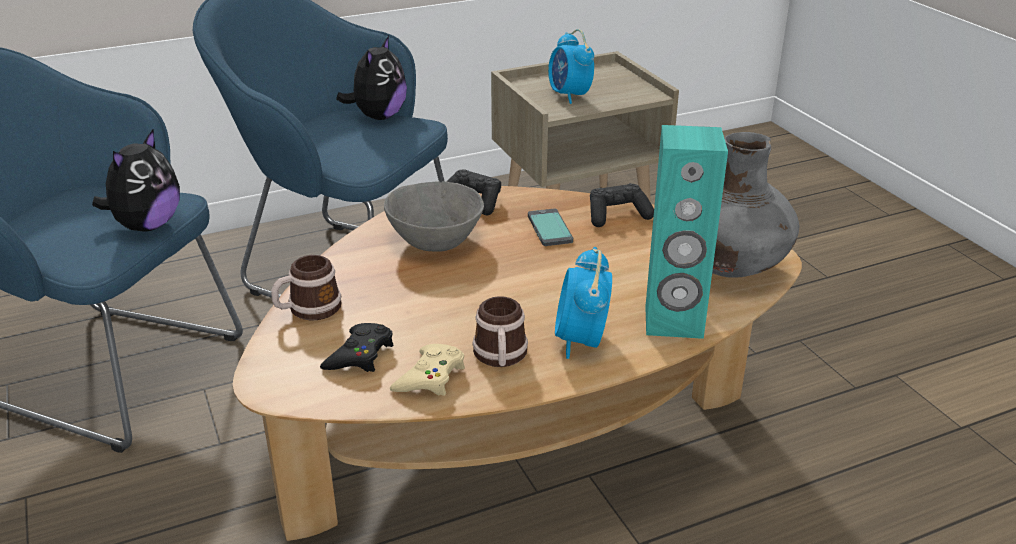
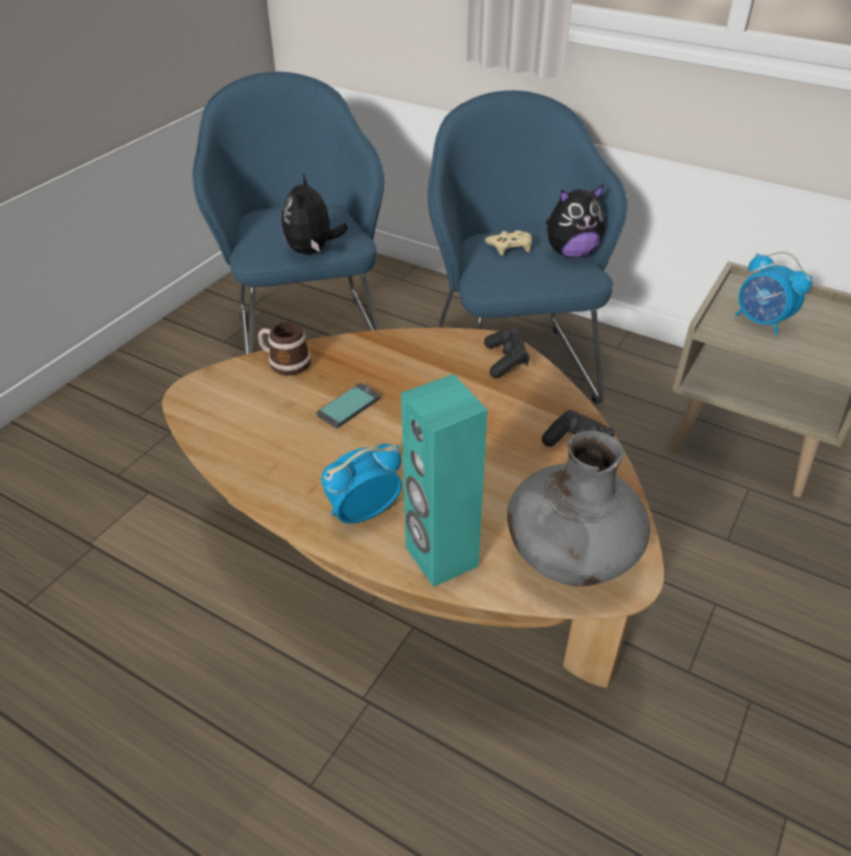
camera: 55 degrees right, 10 degrees up
(147, 225) = (312, 251): plush toy -> plush toy turned 105 degrees clockwise
(360, 355) = (252, 411): black game controller -> none
(430, 377) = (252, 456): beige game controller -> beige game controller (510, 247)
(436, 240) = (429, 371): grey bowl -> none
(500, 357) = (304, 478): mug -> none
(549, 228) = (512, 419): phone -> phone (348, 406)
(569, 96) = (761, 322): alarm clock -> alarm clock turned 75 degrees counterclockwise

